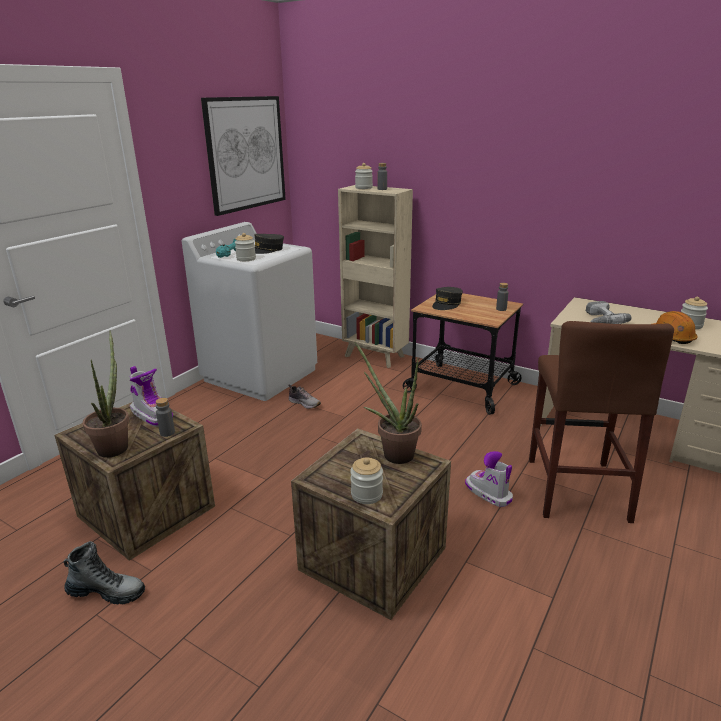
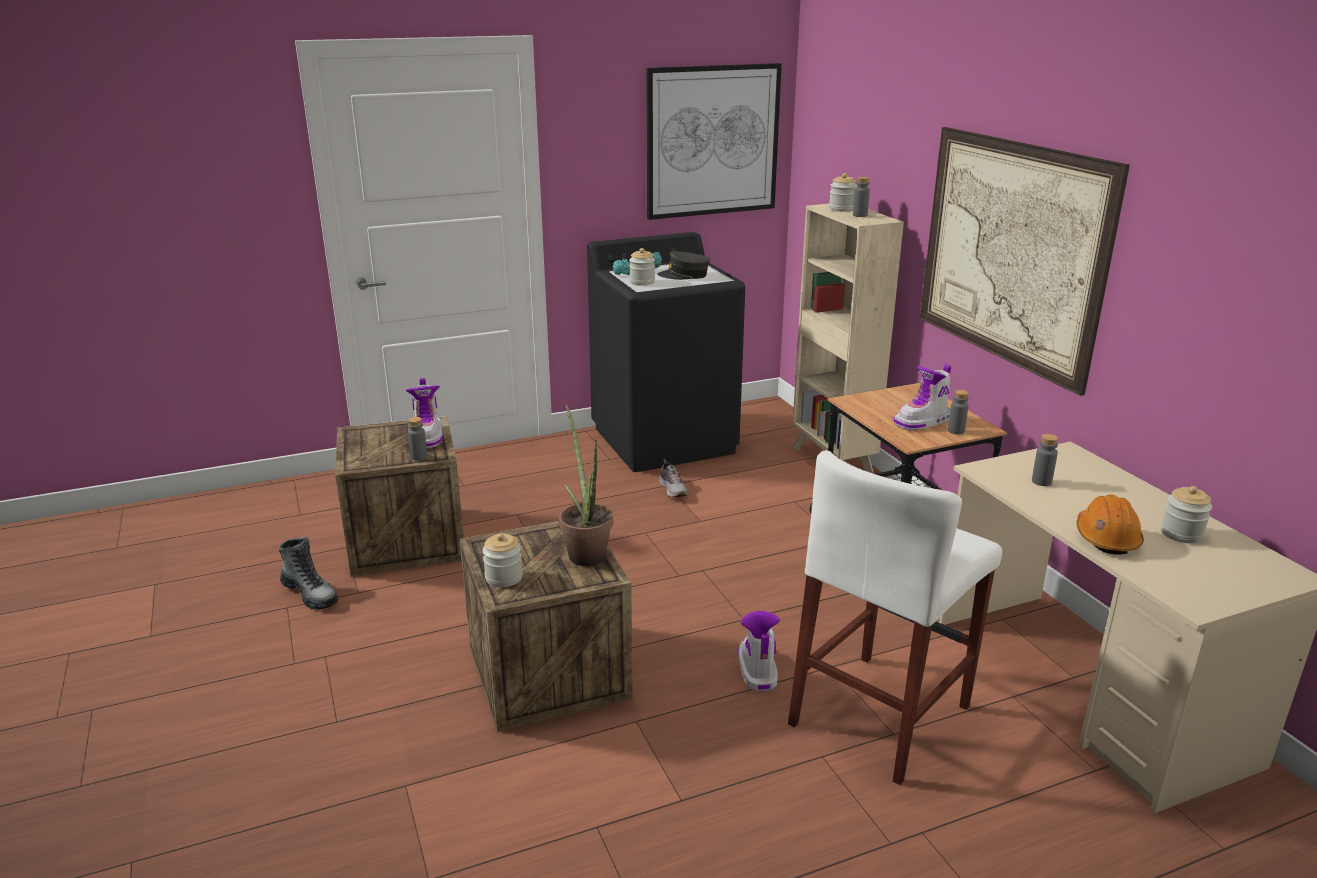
camera: 35 degrees right, 0 degrees up
(115, 445) = (367, 453): potted plant -> none
(261, 374) = (665, 440): white washing machine -> black washing machine
(447, 304) = (888, 404): grey cap -> none
(478, 308) = (923, 421): none -> boot
(507, 193) = (1011, 252): none -> picture
(576, 489) = (880, 715): brown stool -> white stool
(599, 319) = (1041, 482): power drill -> grey bottle

